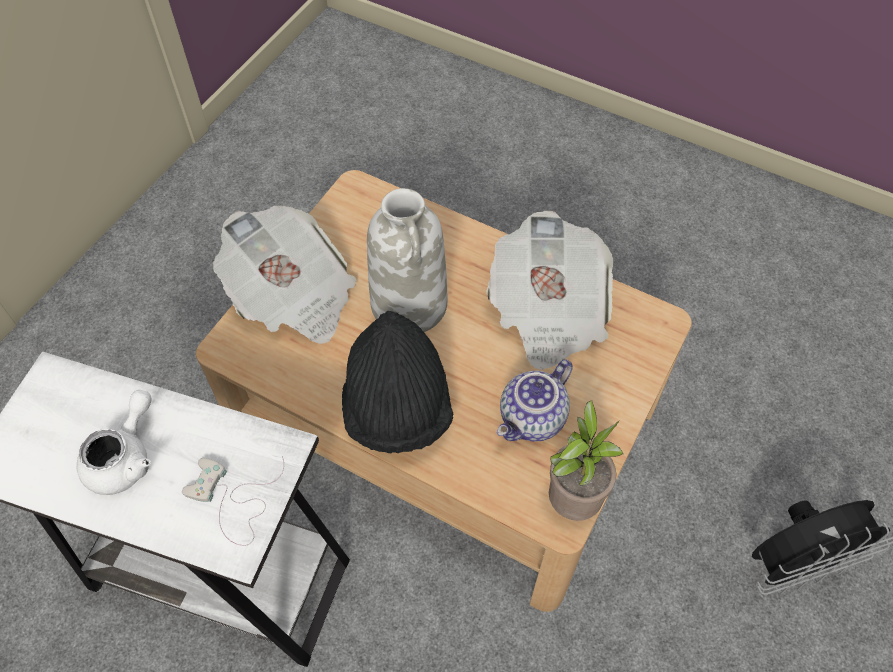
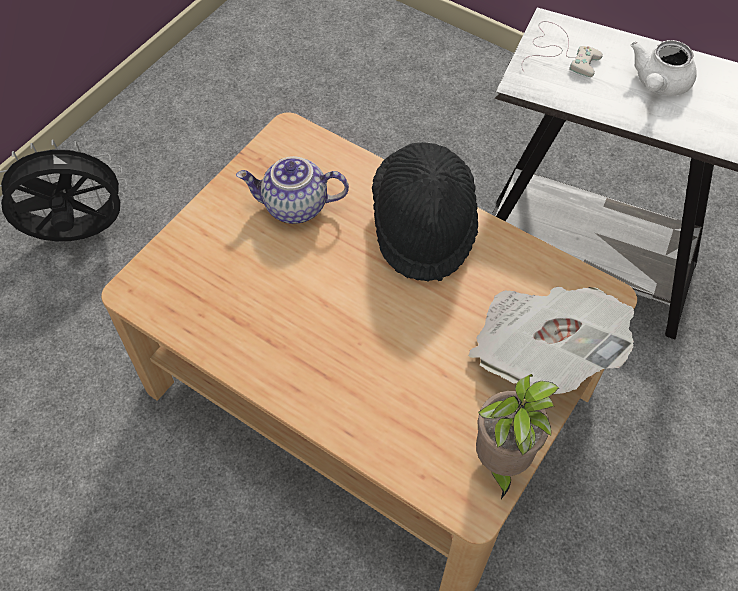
camera: 175 degrees left, 0 degrees up
(410, 305) = (406, 331): white vase -> none
(533, 420) = (295, 207): teapot -> teapot turned 135 degrees counterclockwise
(548, 312) = (254, 311): newspaper -> none
(573, 500) = (275, 145): potted plant -> potted plant (501, 462)

